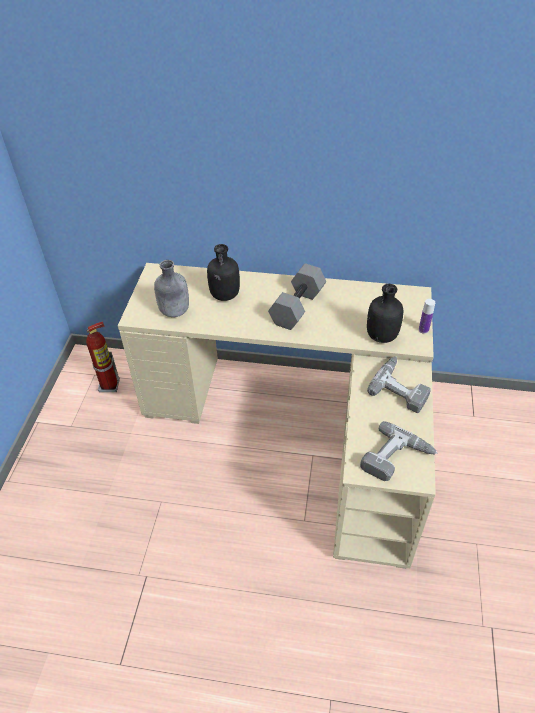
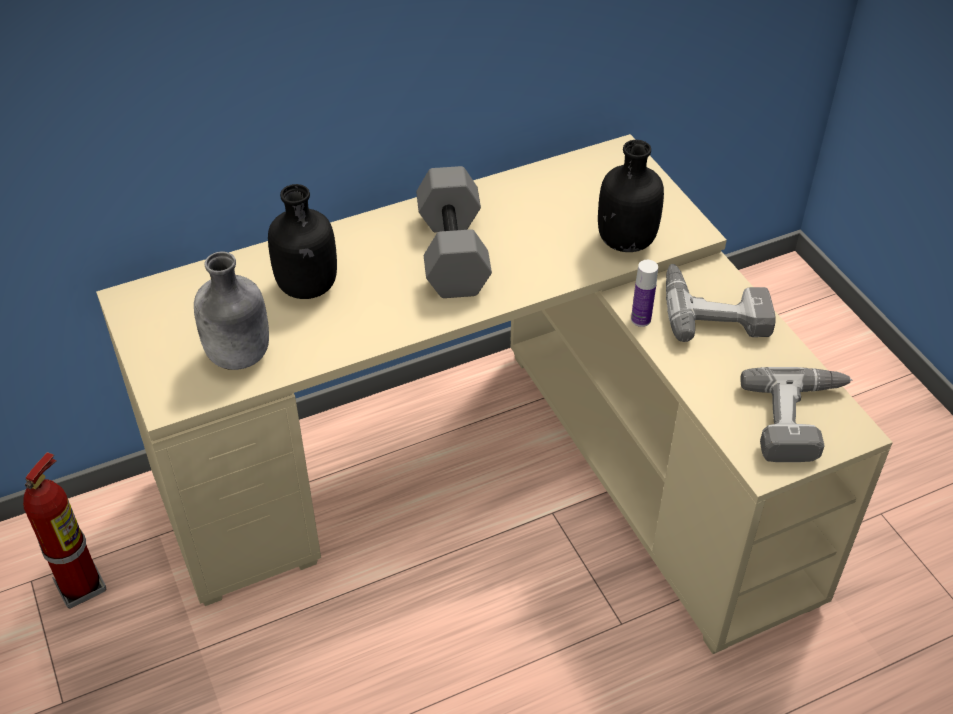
camera: 35 degrees left, 0 degrees up
(423, 330) = (677, 204): bottle -> bottle (641, 319)

